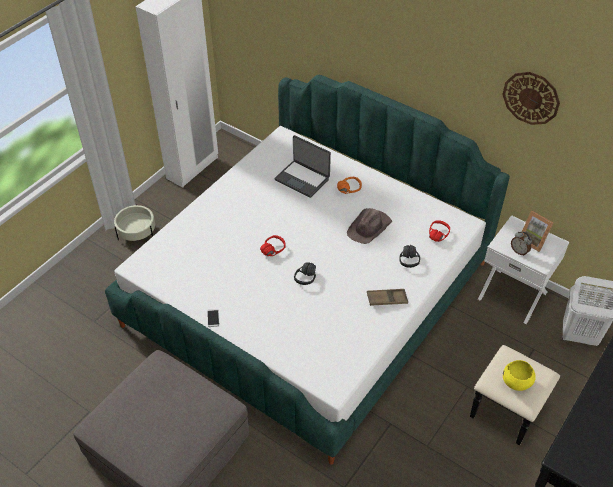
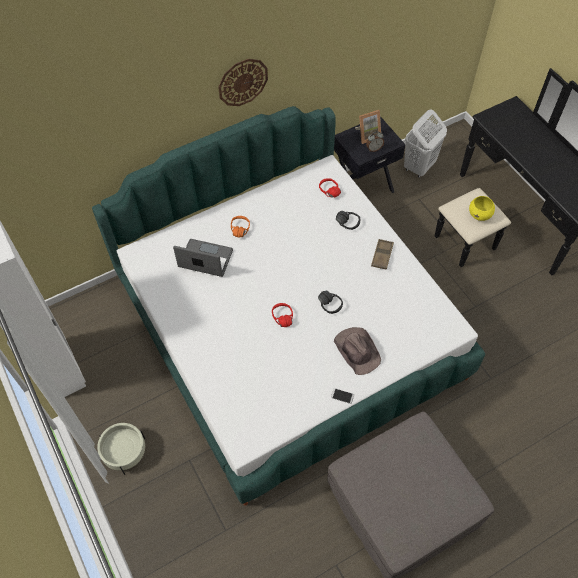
camera: 65 degrees left, 10 degrees up
(302, 179) = (205, 260): laptop -> laptop turned 135 degrees counterclockwise
(369, 227) = (296, 234): brown hat -> brown hat (357, 350)
(513, 295) = (363, 186): white nightstand -> black nightstand
(531, 98) = (327, 35): wall clock -> wall clock (242, 82)

